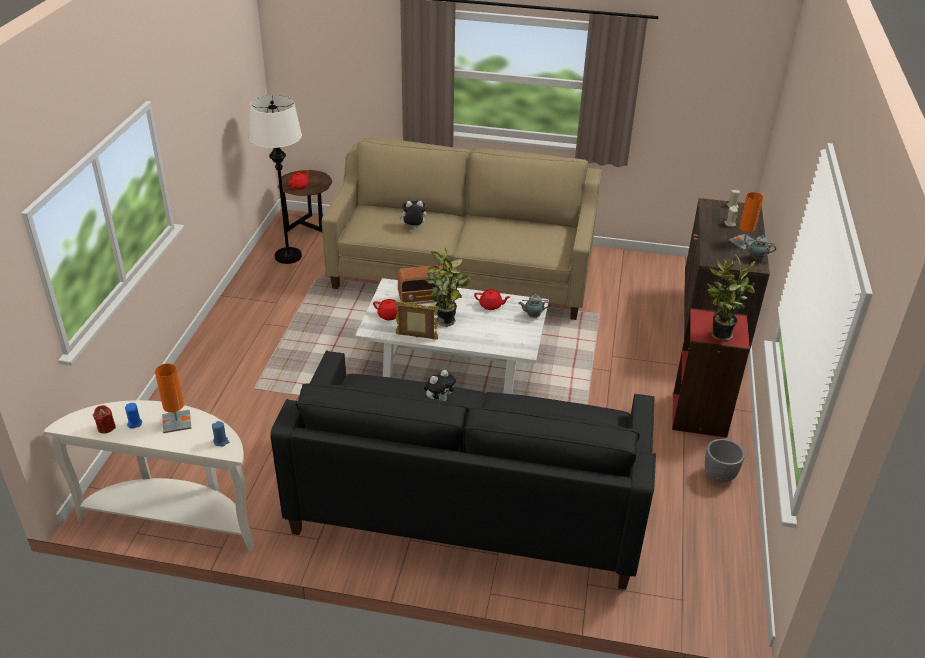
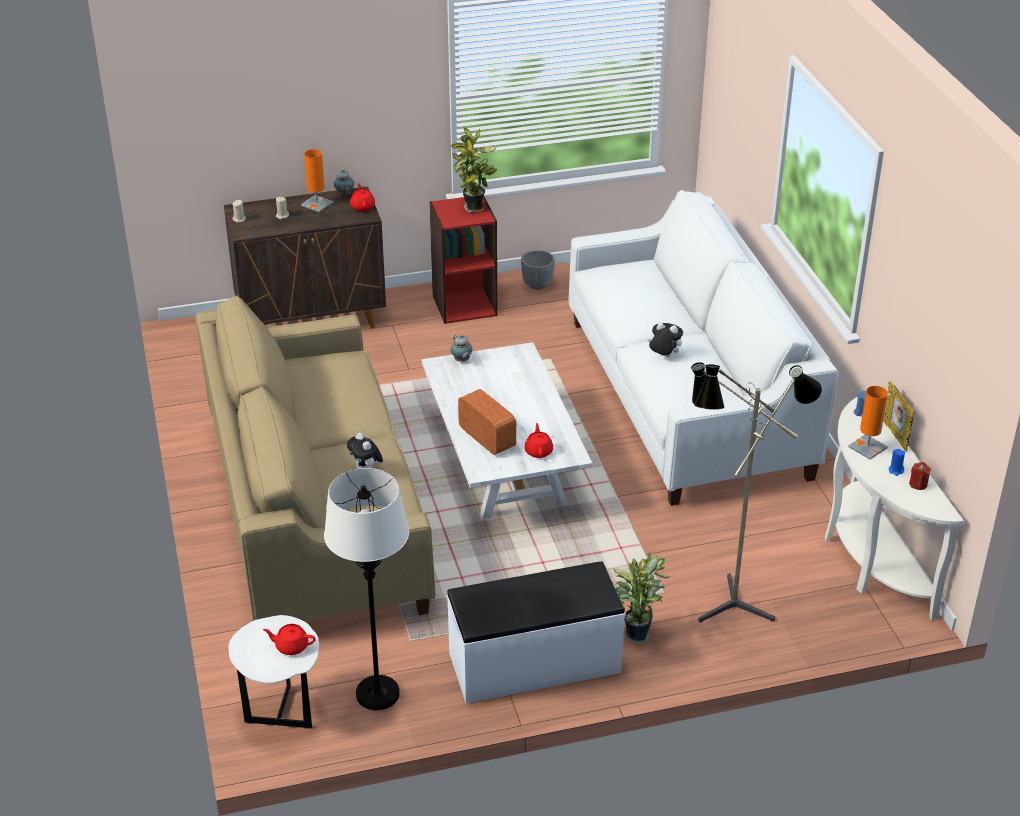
camera: 115 degrees left, 0 degrees up
(215, 415) = (727, 601): none -> floor lamp
(251, 314) = (535, 664): none -> white bench
(309, 227) = (281, 710): brown side table -> white side table
(416, 337) = (561, 421): picture frame -> picture frame (895, 436)
(447, 322) = (517, 409): potted plant -> potted plant (637, 633)
(469, 503) = (686, 397): black sofa -> white sofa
(491, 305) = (464, 391): red teapot -> red teapot (362, 206)

